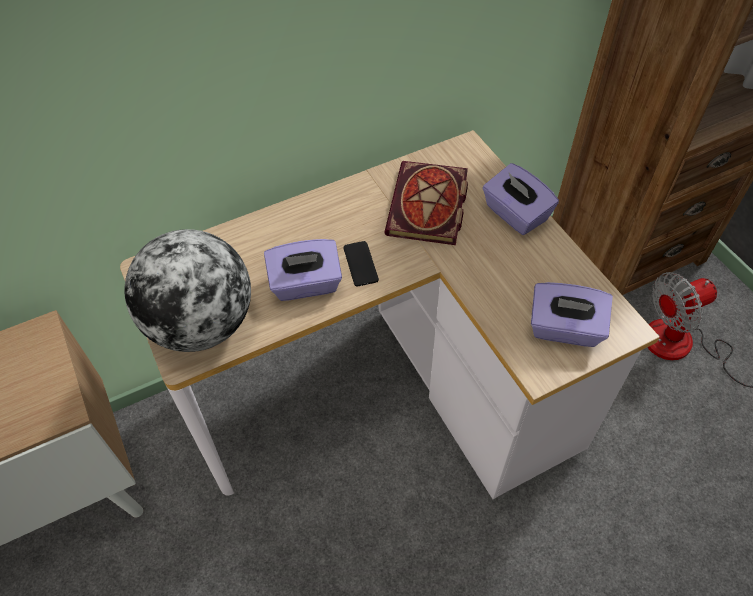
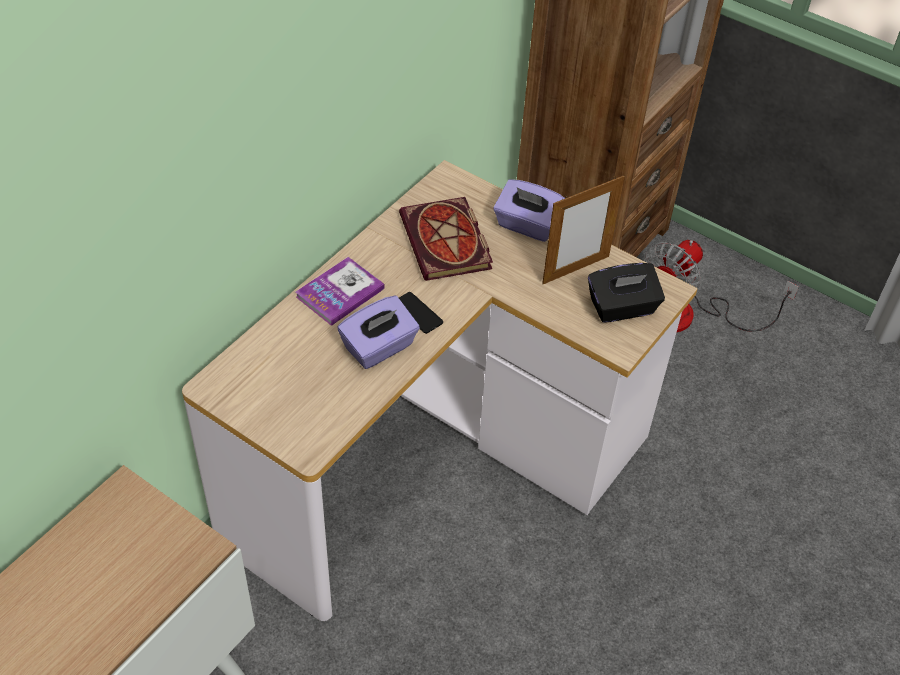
camera: 30 degrees left, 5 degrees down
(202, 324) = (305, 415): globe -> none
(305, 221) = (340, 292): none -> book
(538, 273) = (575, 269): none -> picture frame
(564, 329) = (622, 308): purple tissue box -> black tissue box

